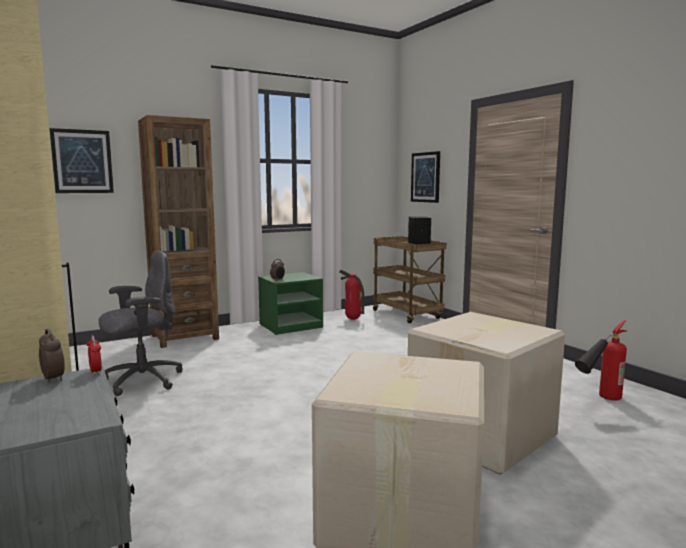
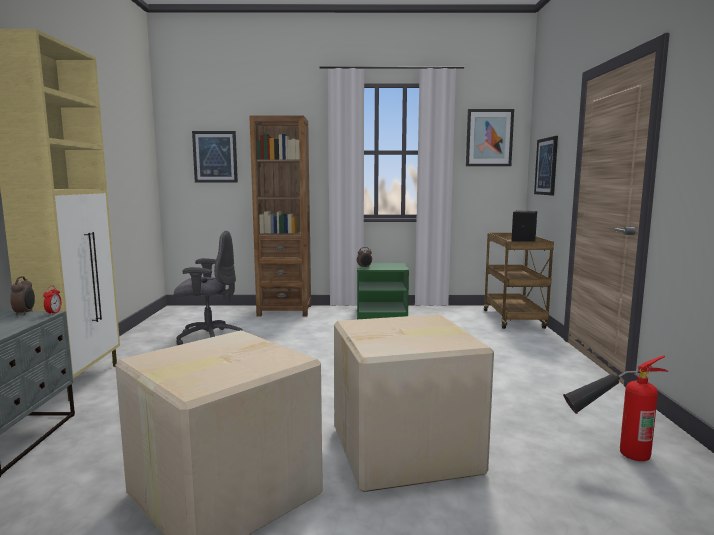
camera: 30 degrees right, 0 degrees up
(352, 319) = (449, 316): fire extinguisher -> none
(366, 149) = (489, 138): none -> picture

